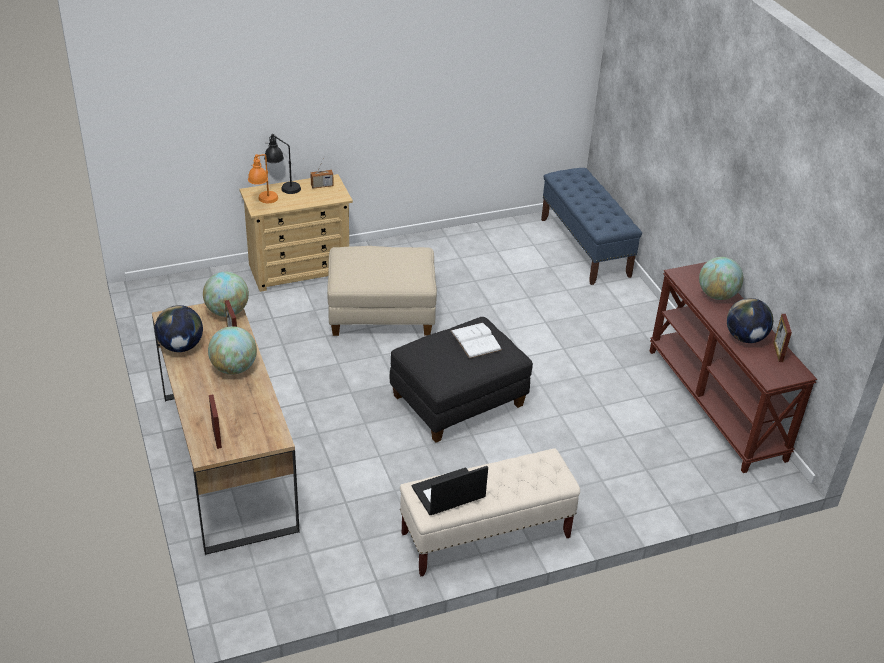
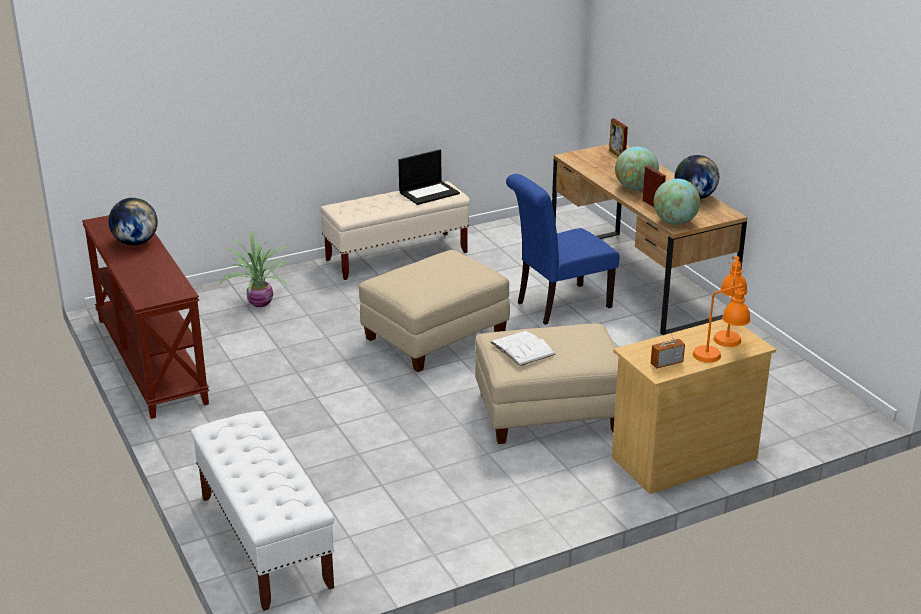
camera: 175 degrees right, 10 degrees down
(283, 187) = (719, 356): black table lamp -> orange table lamp
(328, 431) = (558, 305): none -> blue chair
(458, 401) = (435, 338): black ottoman -> beige ottoman
(475, 340) = (420, 282): white book -> white book (522, 348)
(585, 247) = (264, 540): blue bench -> white bench
(632, 471) = (260, 302): none -> potted plant
(717, 295) = (145, 275): globe -> none
(778, 352) = (108, 234): picture frame -> none

